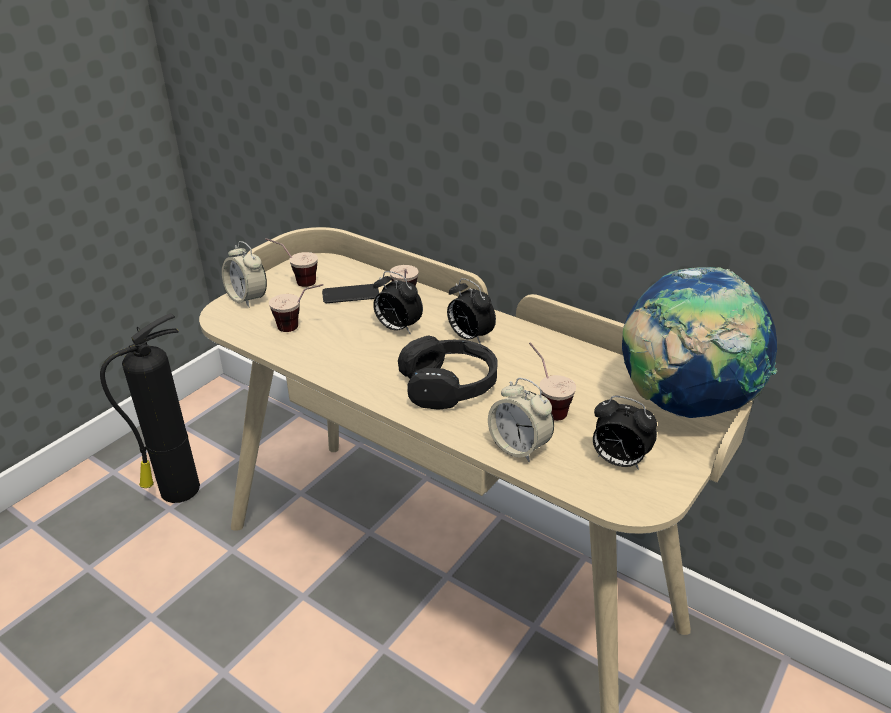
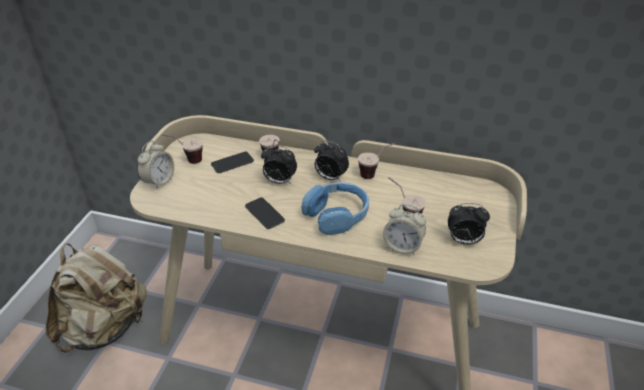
camera: 20 degrees left, 5 degrees up
(177, 491) = (105, 327): fire extinguisher -> beige backpack
(247, 299) = (159, 181): alarm clock -> alarm clock turned 90 degrees counterclockwise
(300, 327) = (211, 195): cup -> cup (375, 173)
(353, 363) = (264, 213): none -> phone
(449, 385) = (337, 215): black headphones -> blue headphones
(681, 406) = (480, 196): globe -> none

